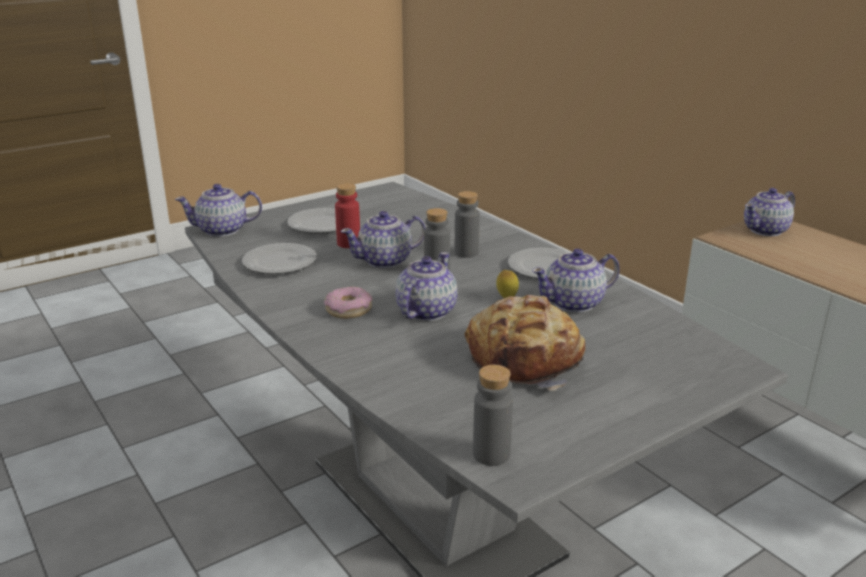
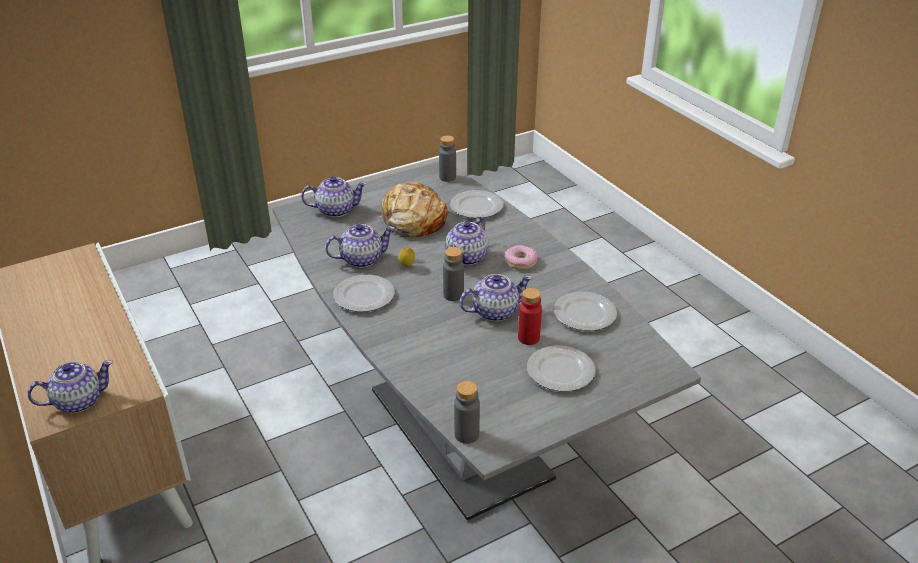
camera: 175 degrees left, 10 degrees up
(223, 230) = (657, 367): teapot -> teapot (335, 210)
(420, 388) = (476, 207): none -> plate
(466, 253) = (423, 318): grey bottle -> grey bottle (466, 434)

